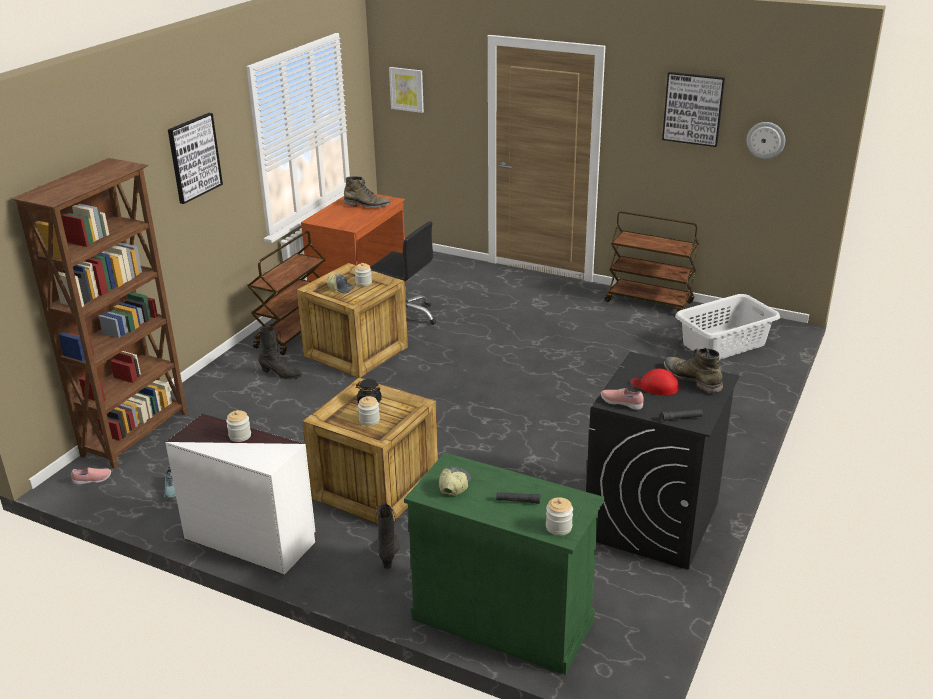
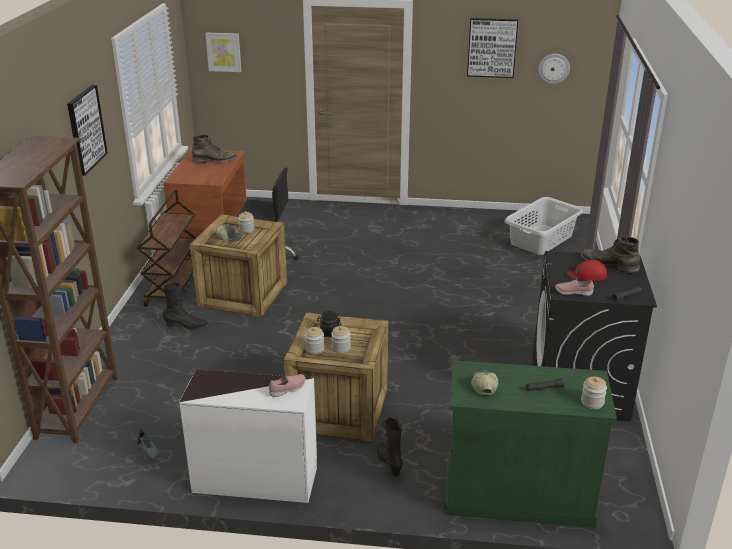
camera: 20 degrees left, 0 degrees up
(92, 480) = (61, 459): pink shoe -> pink shoe (288, 390)
(240, 436) = (248, 383): jar -> jar (314, 349)
(649, 302) = (463, 214): brown cart -> none

